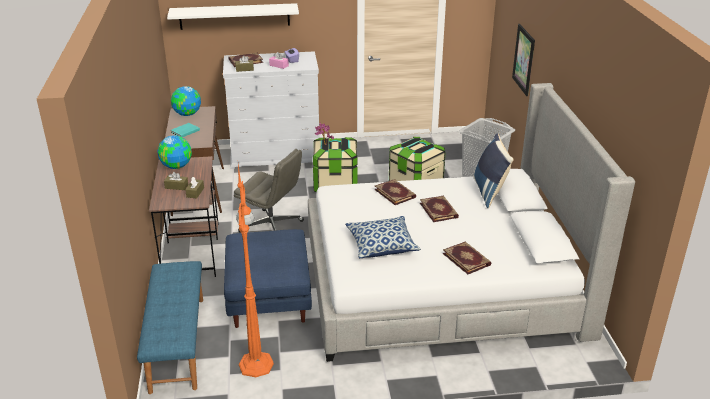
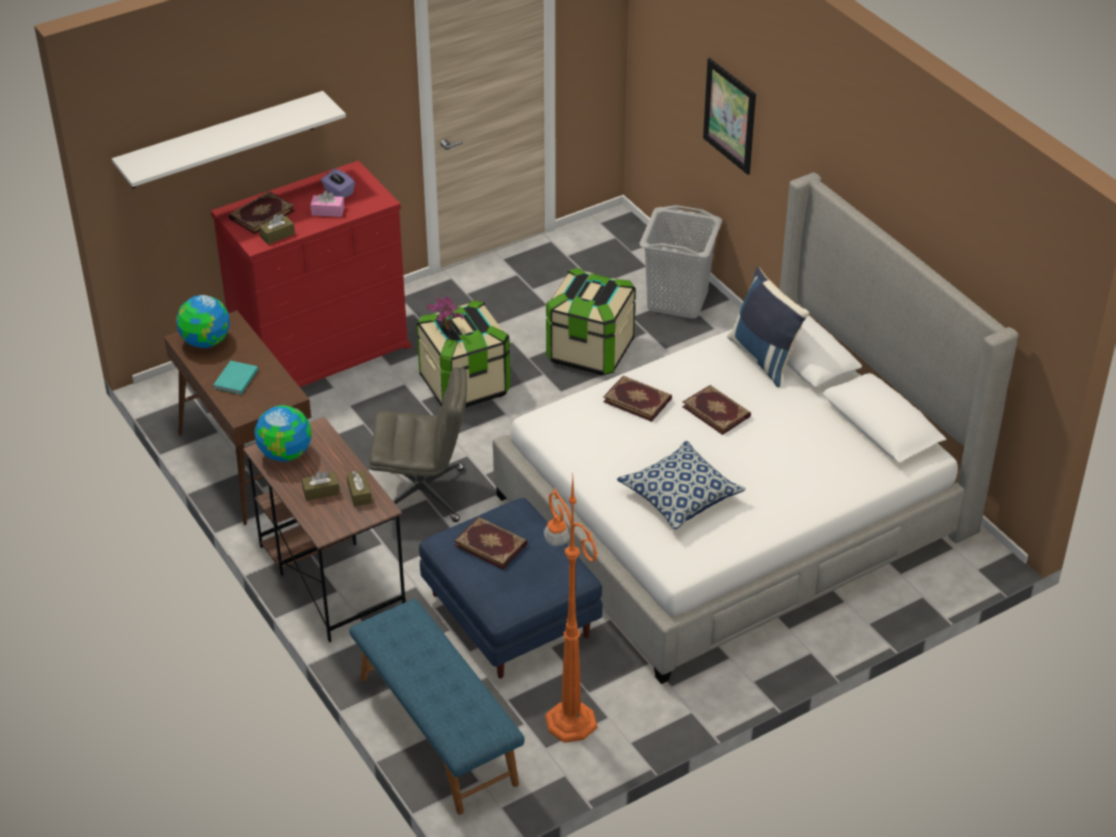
camera: 25 degrees left, 10 degrees up
(276, 154) = (320, 350): white dresser -> red dresser
(467, 259) = (803, 482): book -> book (491, 544)

